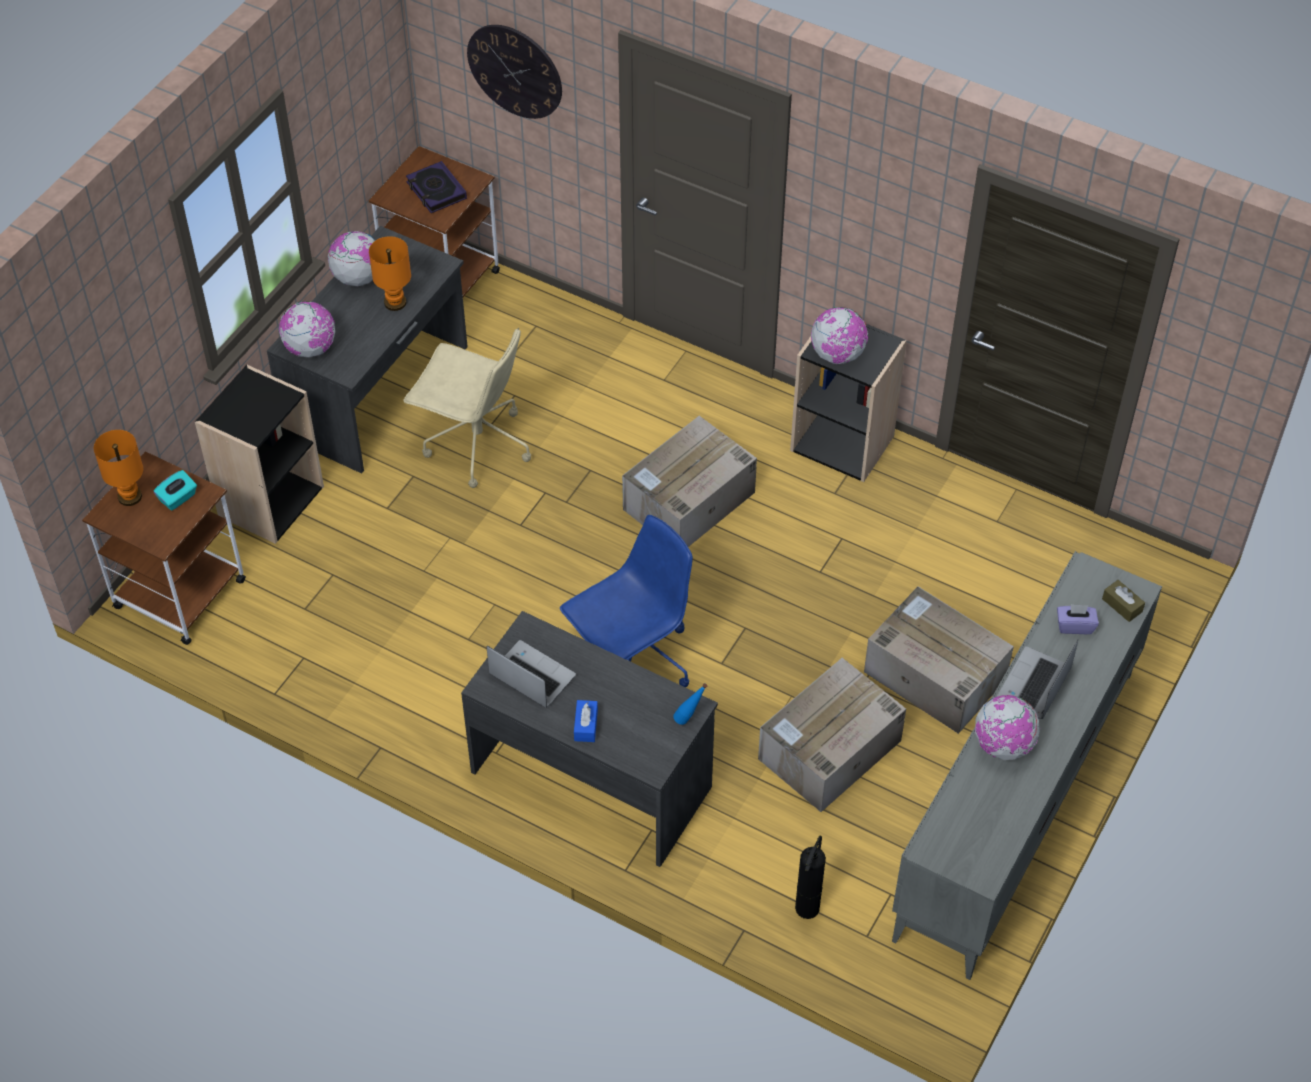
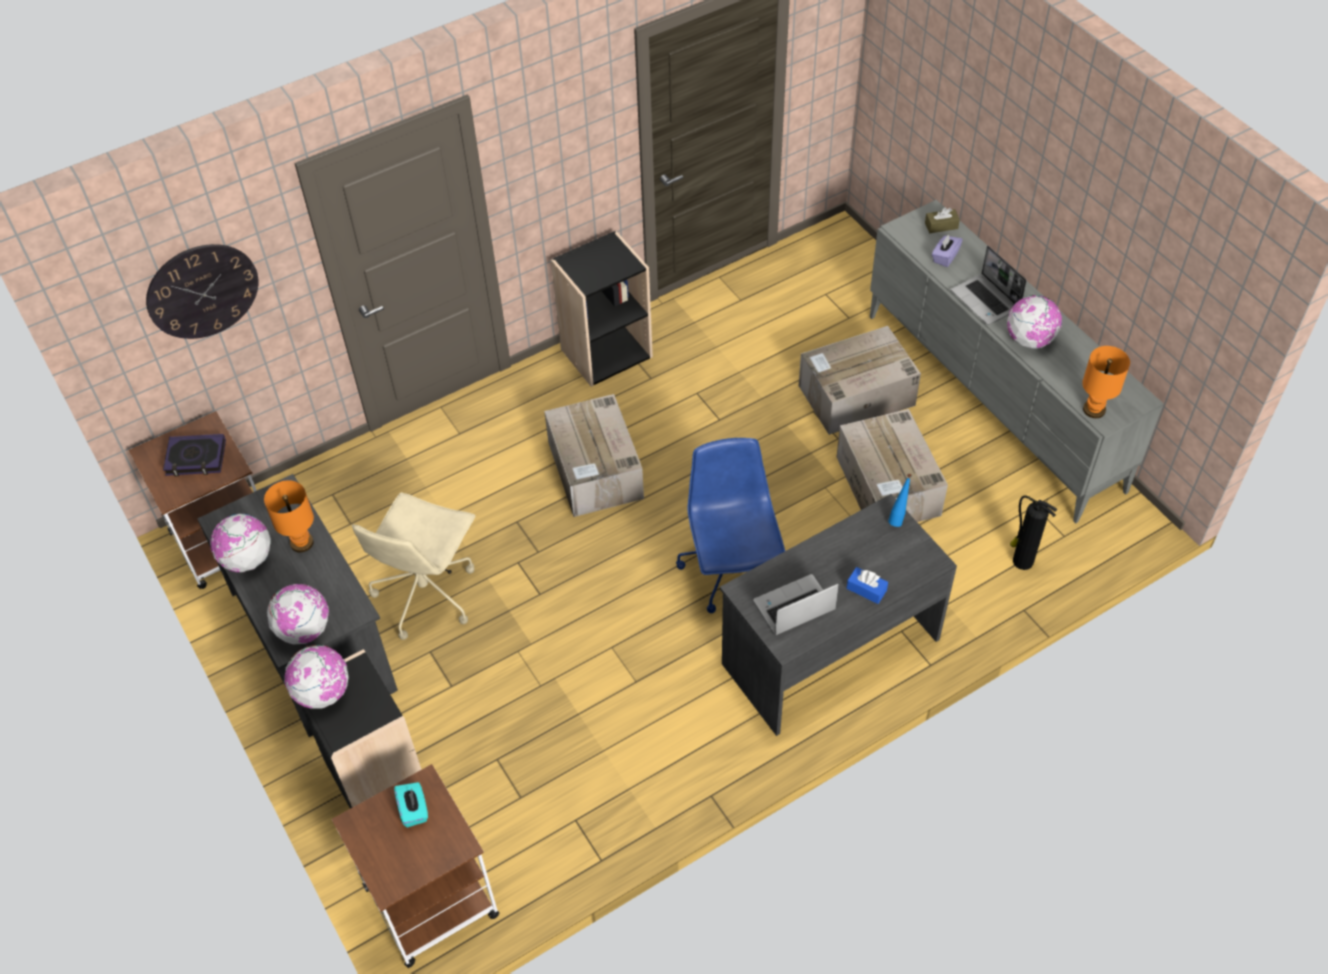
camera: 60 degrees left, 0 degrees up
(130, 496) = (381, 853): orange table lamp -> orange table lamp (1094, 409)
(474, 444) = (428, 592): beige office chair -> beige office chair turned 150 degrees clockwise
(837, 355) = (601, 274): globe -> globe (323, 692)

